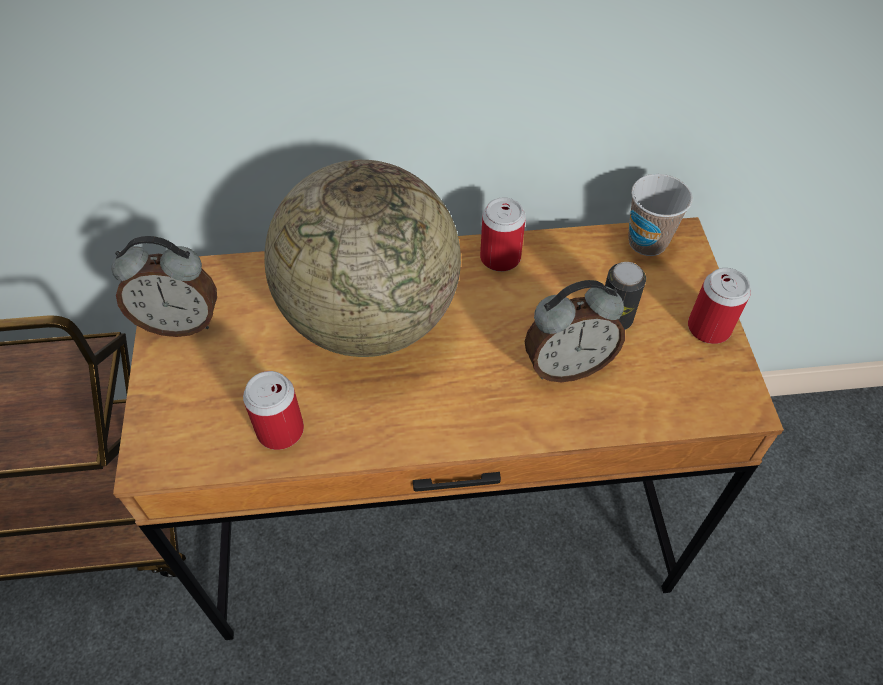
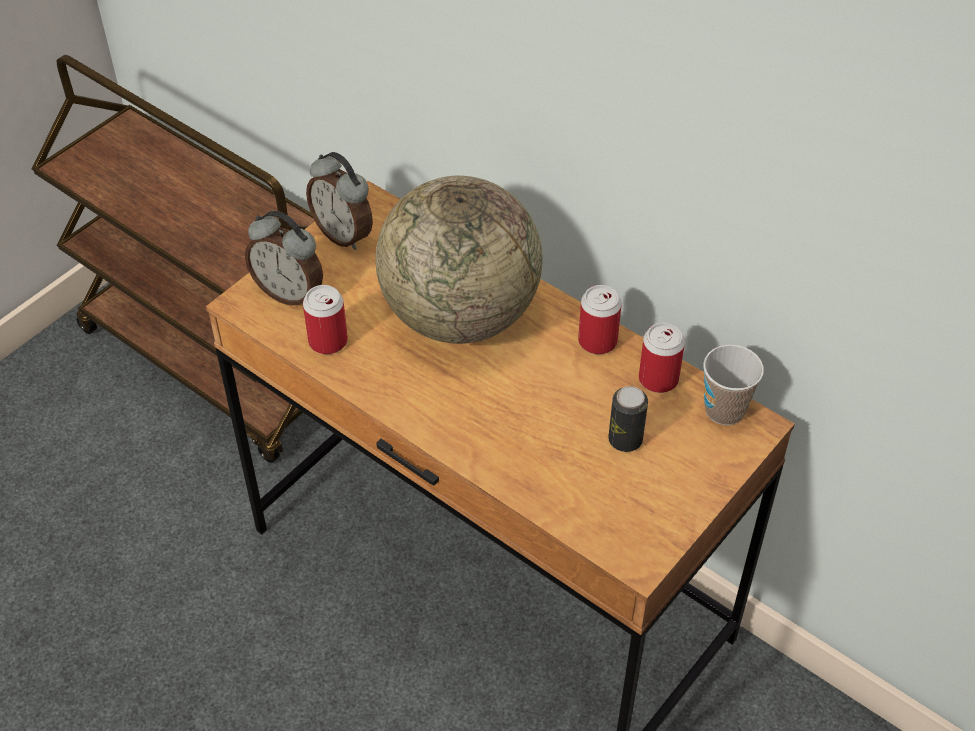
camera: 45 degrees right, 5 degrees down
(567, 365) = (550, 442): alarm clock -> alarm clock (289, 292)
(709, 328) = (686, 498): can -> can (658, 379)

